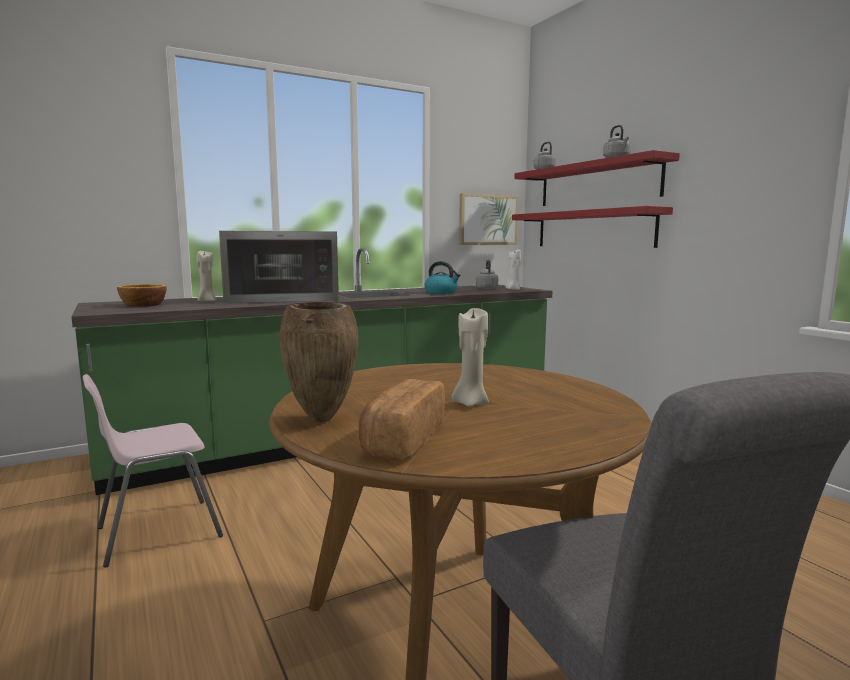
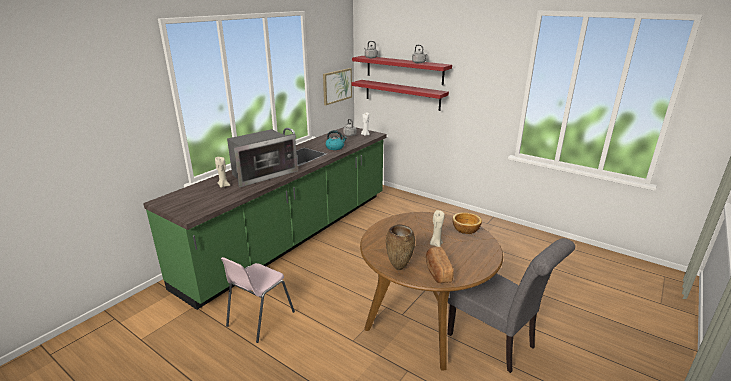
camera: 25 degrees left, 15 degrees up
(142, 305) = (195, 199): bowl -> bowl (465, 229)

